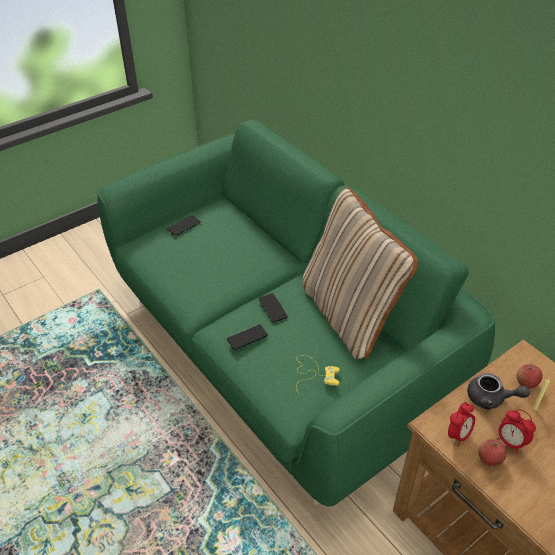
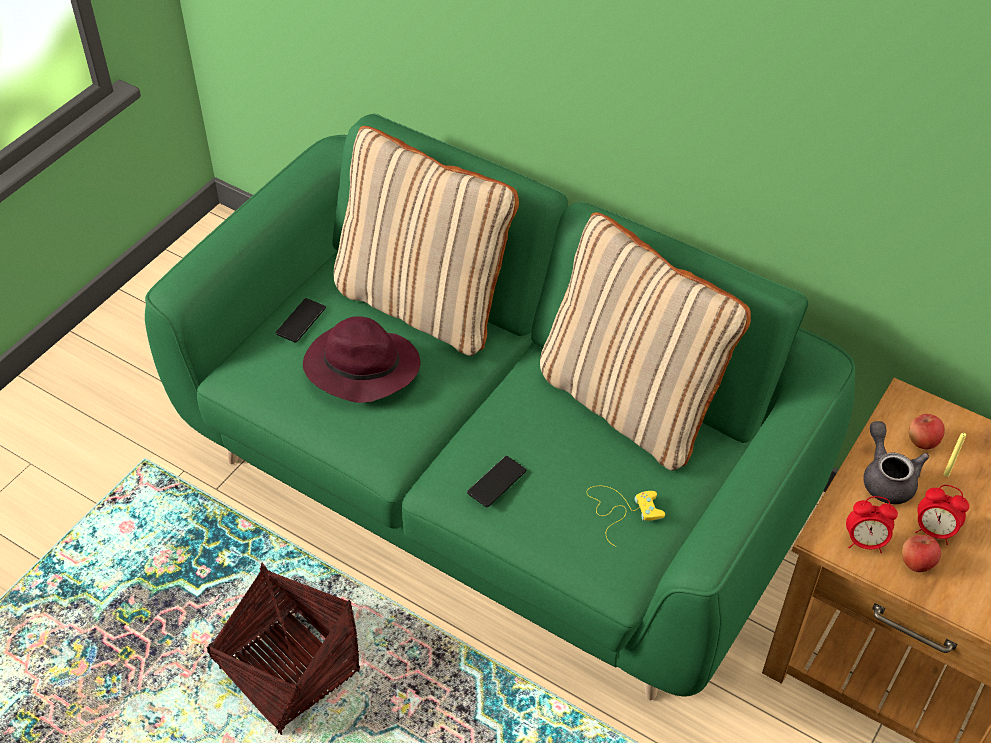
camera: 20 degrees left, 5 degrees up
(116, 420) = (290, 670): none -> basket
(202, 257) = (360, 367): none -> purple hat
(255, 232) = (424, 303): none -> beige pillow
(272, 308) = (512, 424): phone -> none
(458, 435) = (864, 542): alarm clock -> alarm clock turned 75 degrees clockwise
(491, 399) = (886, 478): grey teapot -> grey teapot turned 105 degrees counterclockwise

